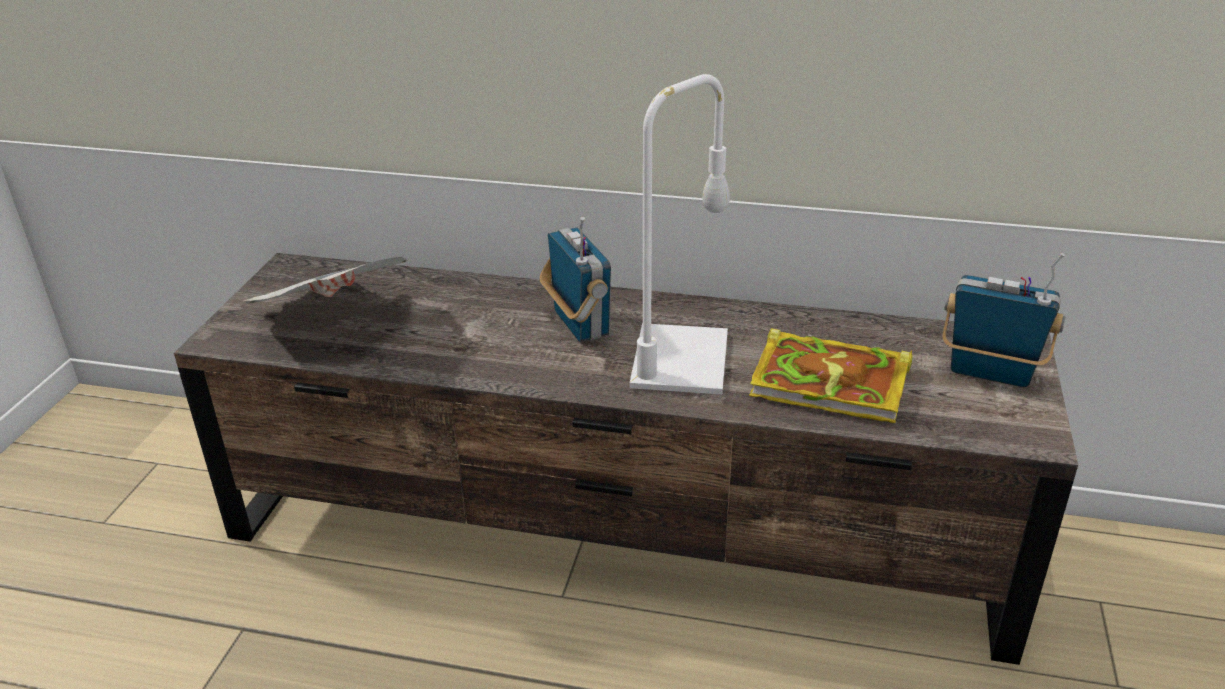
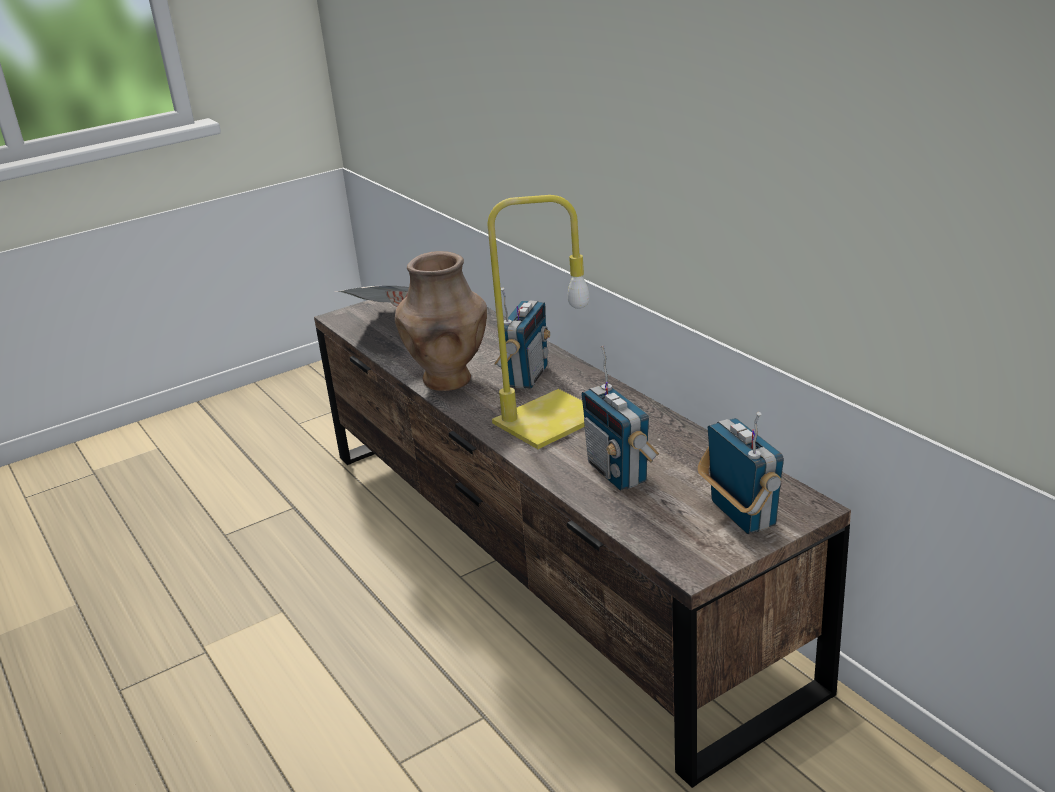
camera: 45 degrees right, 5 degrees down
(497, 362) = (448, 380): none -> brown vase
(681, 361) = (547, 421): white table lamp -> yellow table lamp
(834, 383) = (618, 473): book -> radio

